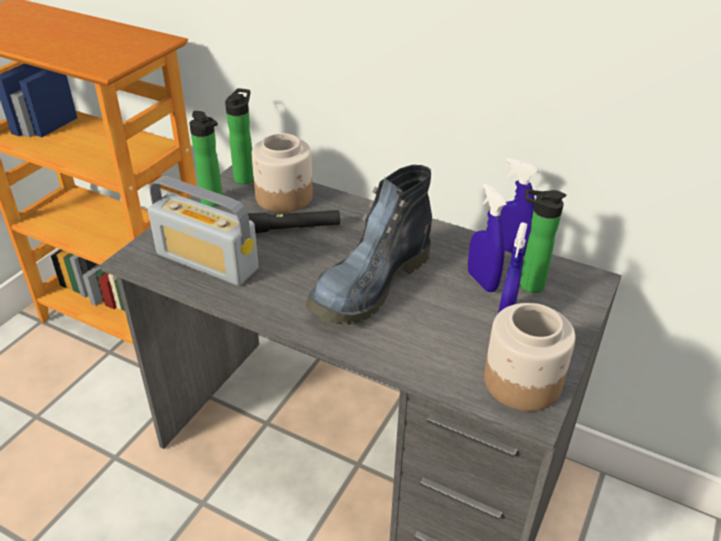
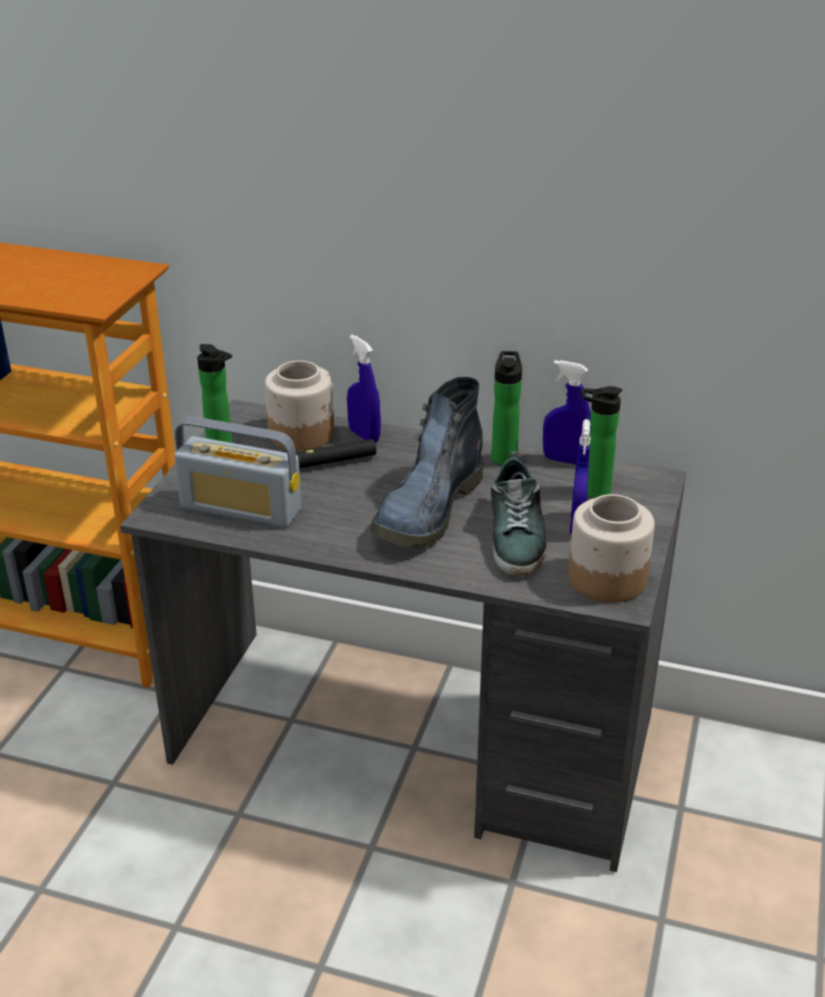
camera: 10 degrees left, 5 degrees down
(245, 177) = (248, 417): bottle -> bottle (504, 457)
(445, 323) = (517, 536): none -> shoe
(482, 281) = (544, 494): blue spray bottle -> blue spray bottle (364, 436)

